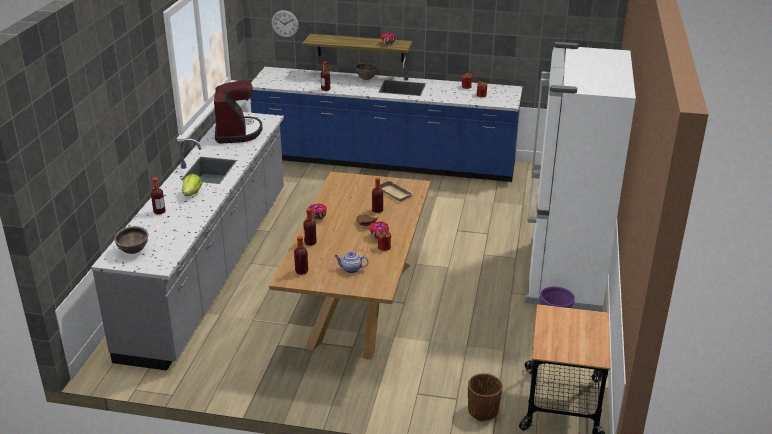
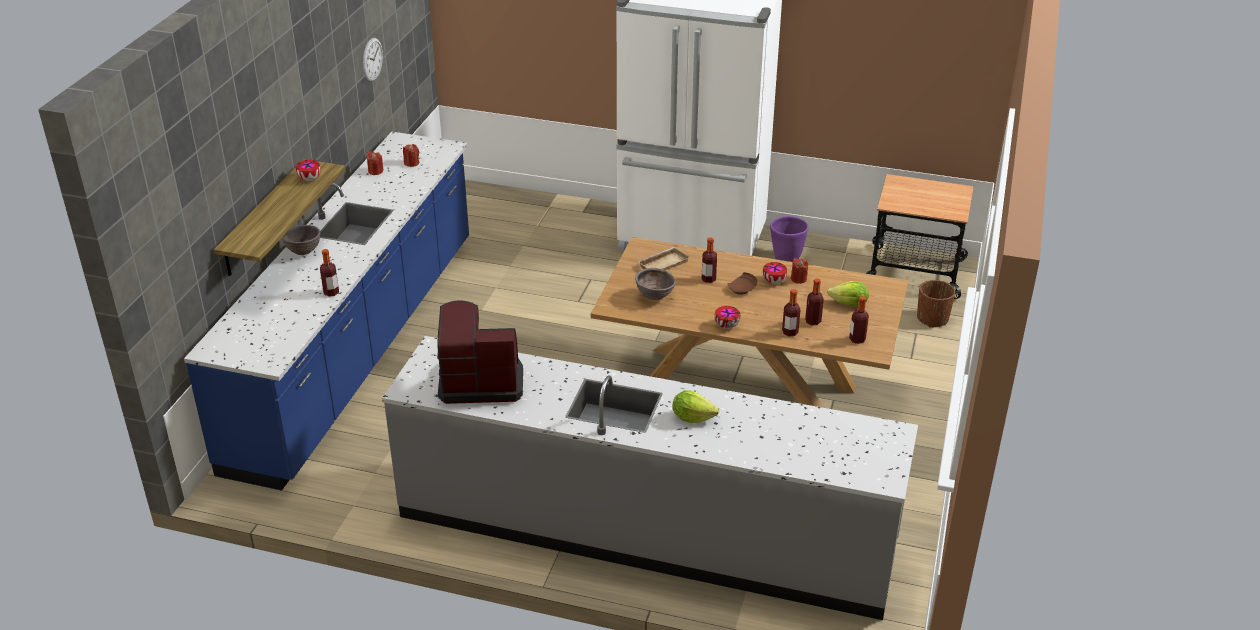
camera: 85 degrees left, 5 degrees up
(133, 252) = (862, 461): brown bowl -> brown bowl (655, 297)
(159, 212) = (748, 446): bottle -> bottle (813, 321)
(285, 24) = (185, 261): wall clock -> wall clock (372, 59)
(351, 269) = (849, 304): teapot -> lettuce

